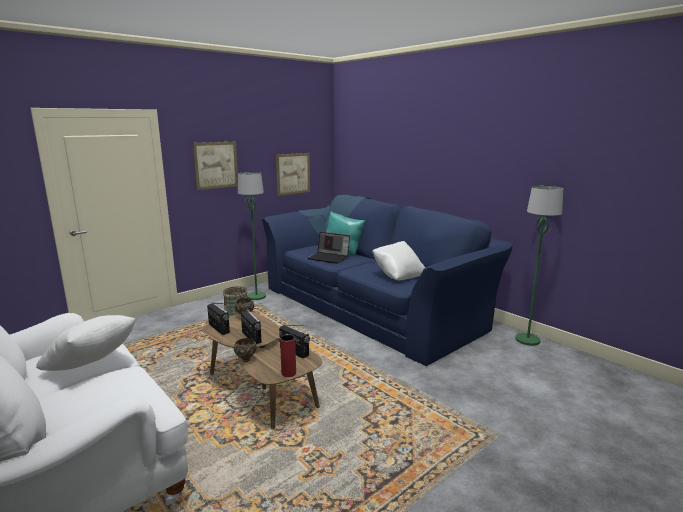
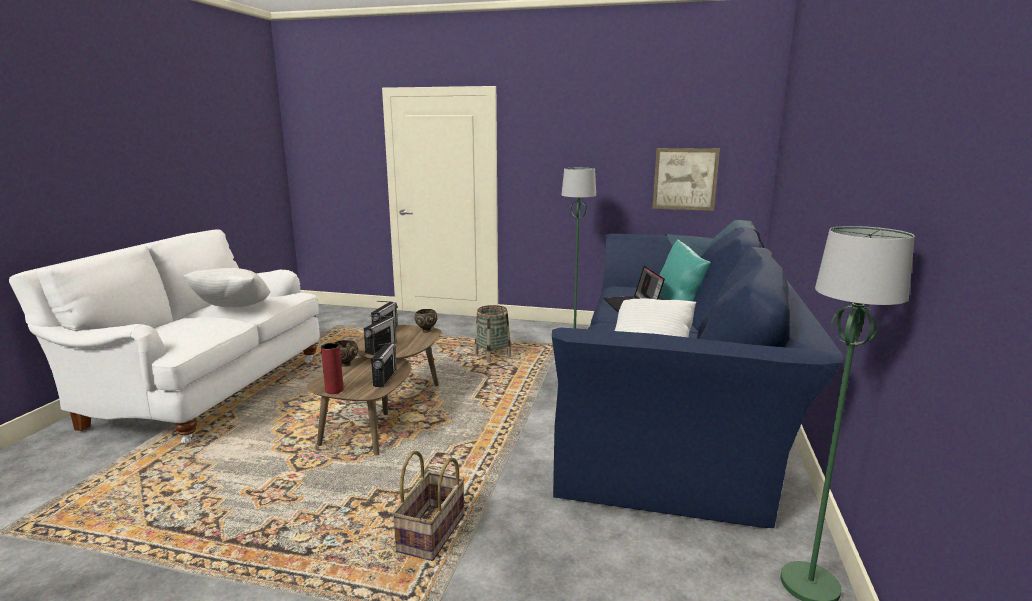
camera: 55 degrees right, 0 degrees up
(216, 165) = (561, 156): picture -> none
(426, 412) = (432, 533): none -> basket

